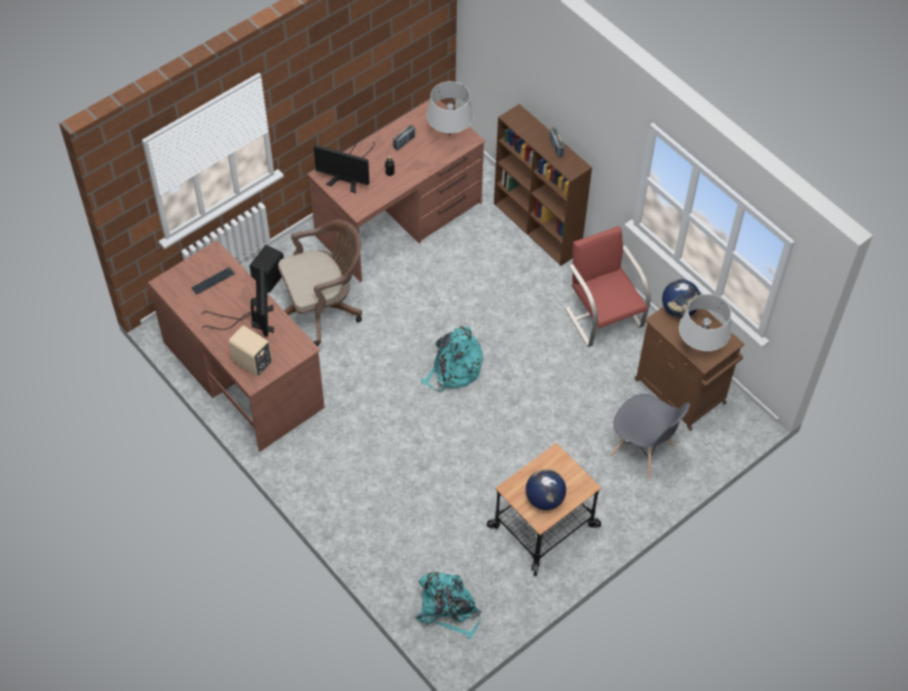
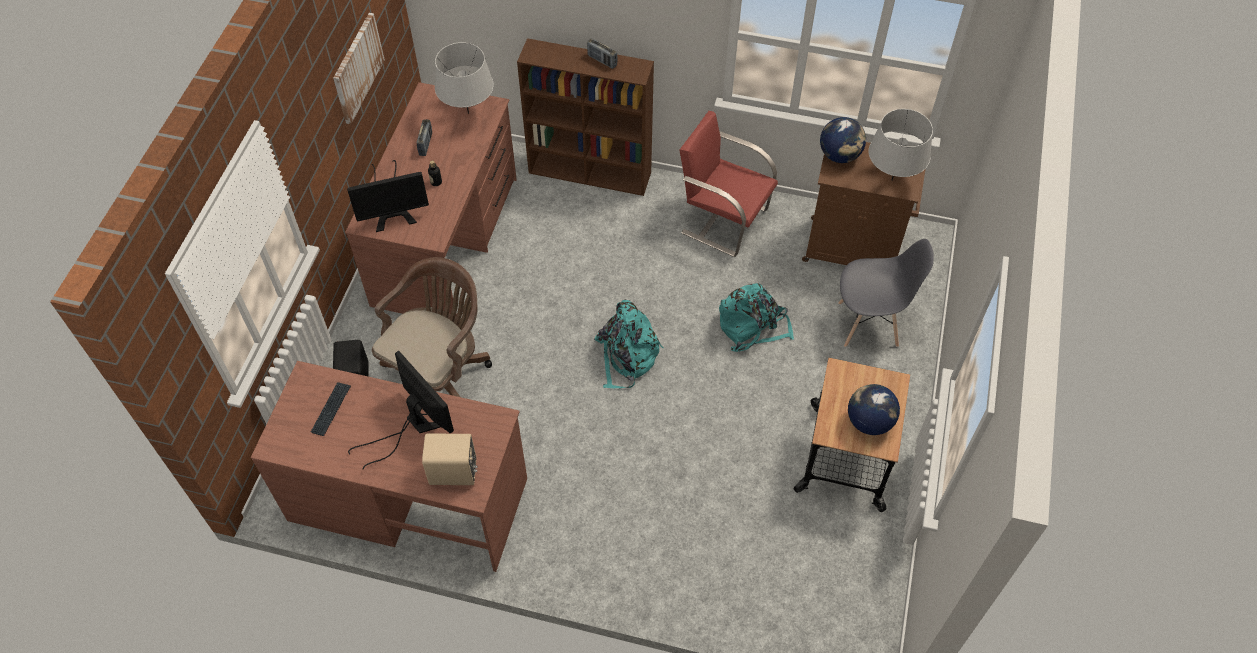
camera: 35 degrees left, 0 degrees up
(379, 66) = (357, 68): none -> picture
(448, 608) = (830, 605): turquoise backpack -> turquoise backpack (752, 326)

